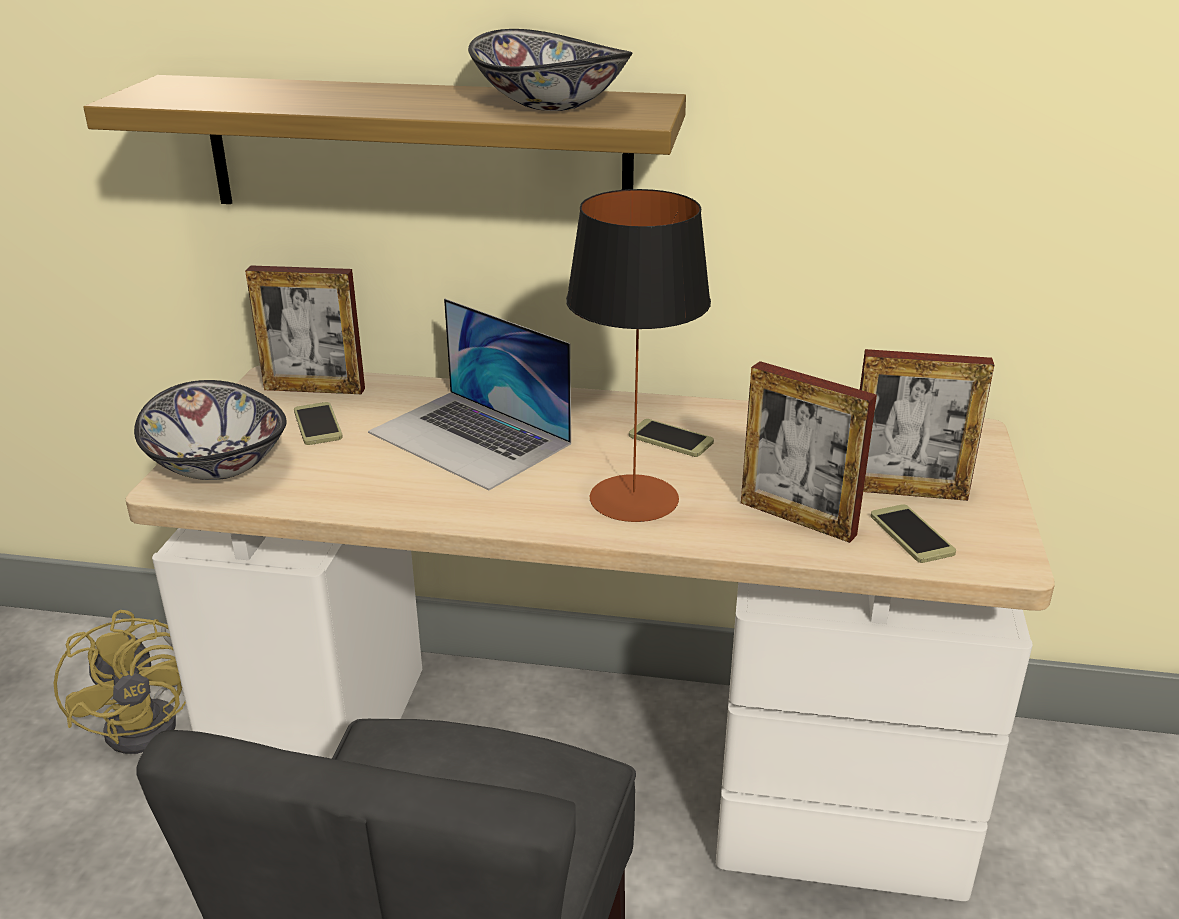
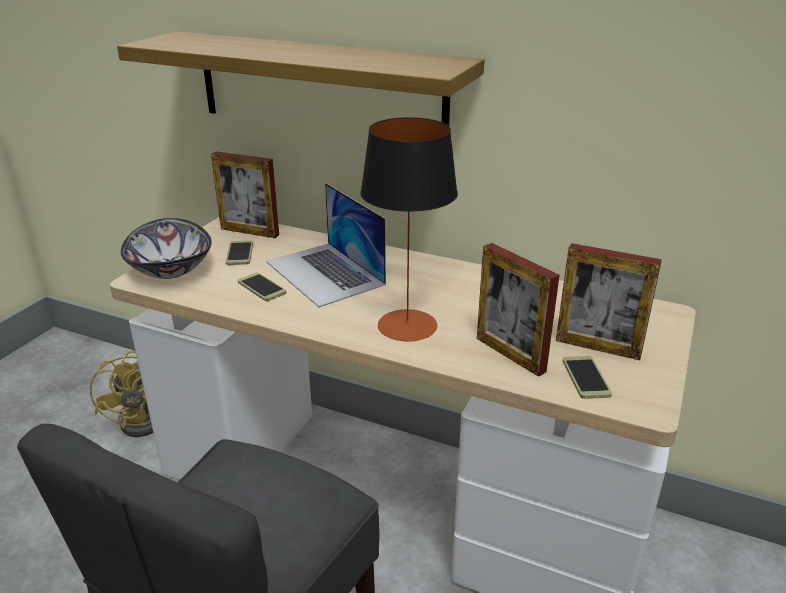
camera: 15 degrees right, 0 degrees up
(548, 104) = (386, 59): bowl -> none
(670, 439) = (451, 290): phone -> phone (261, 287)

